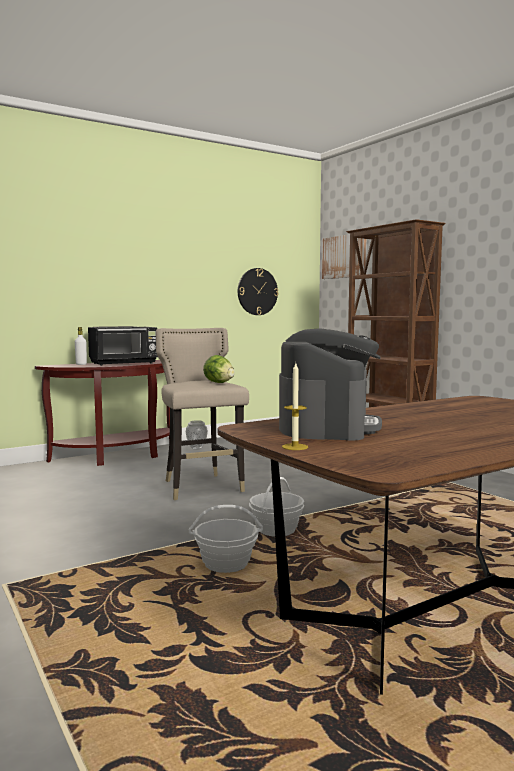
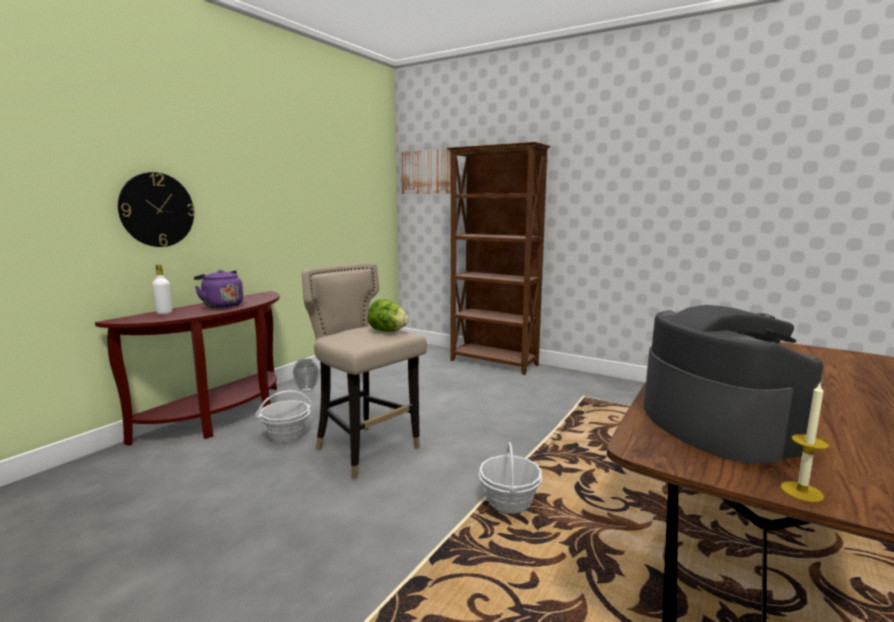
camera: 25 degrees left, 5 degrees up
(124, 363) = (221, 306): black microwave -> purple kettle
(226, 565) = (513, 578): basket -> basket (286, 435)
(257, 291) = (345, 208): wall clock -> wall clock (157, 210)

